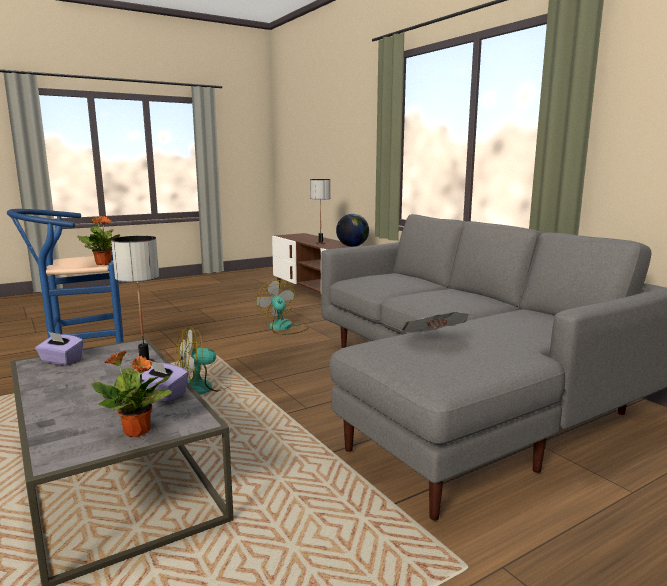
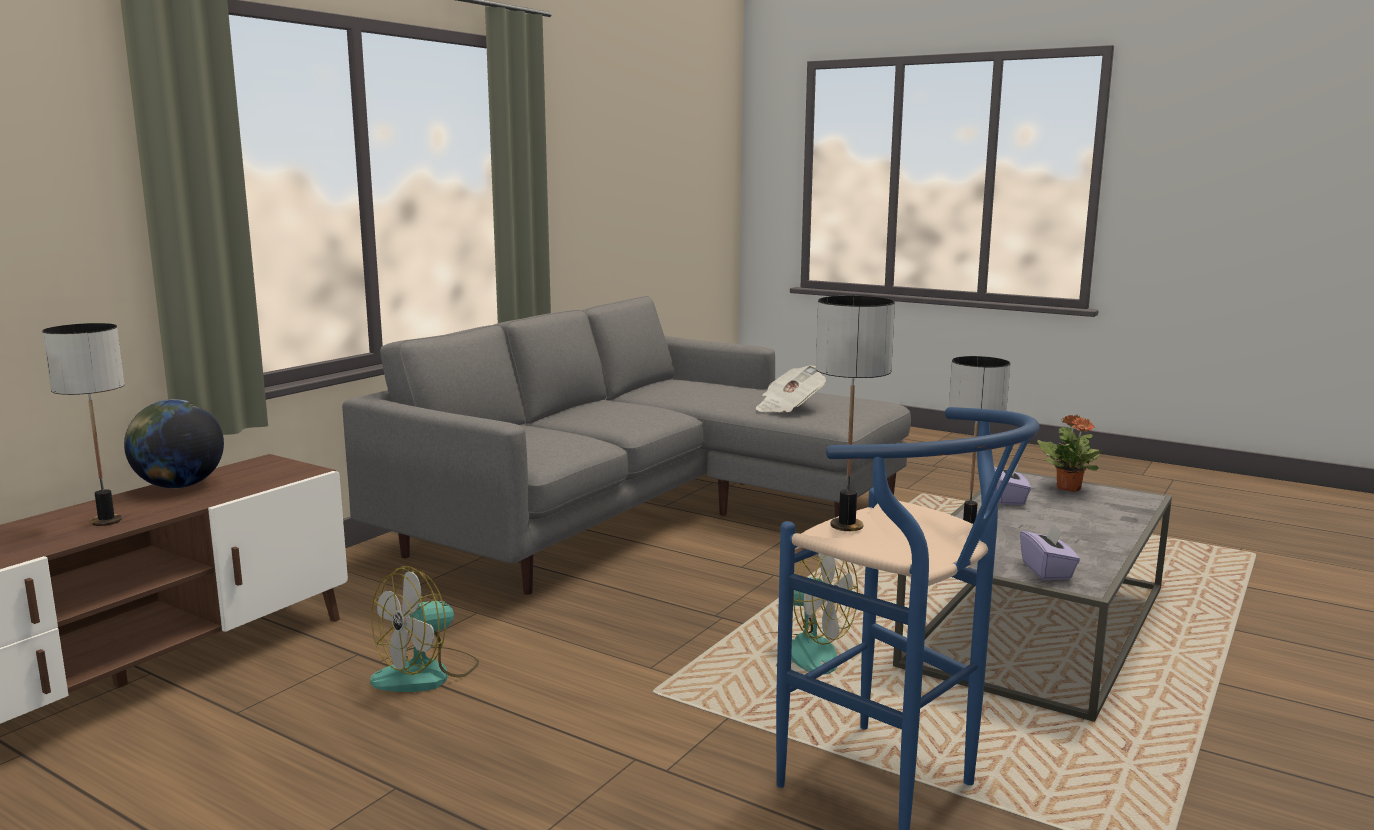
camera: 115 degrees left, 0 degrees up
(103, 264) = (845, 526): potted plant -> table lamp

